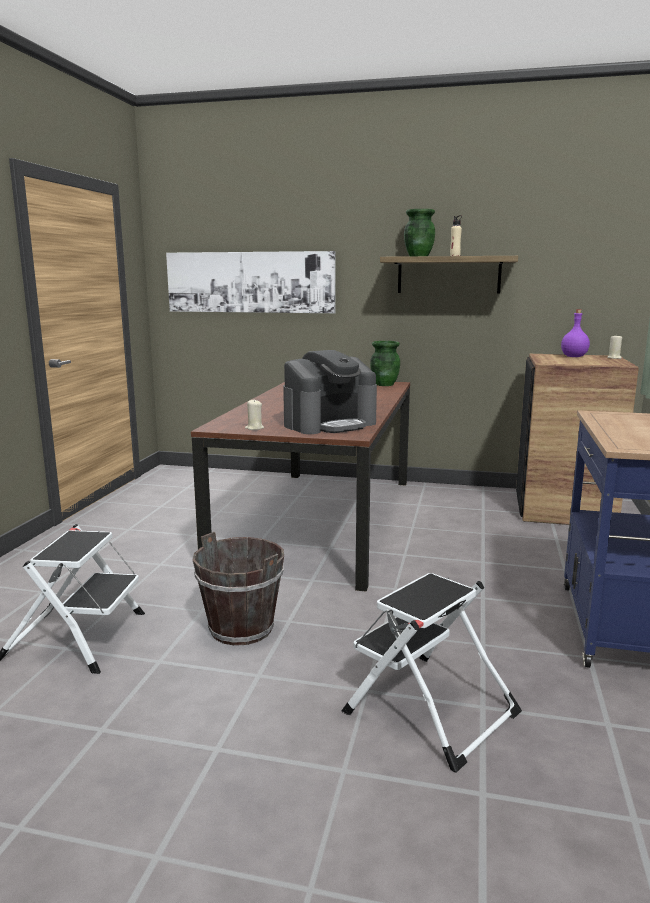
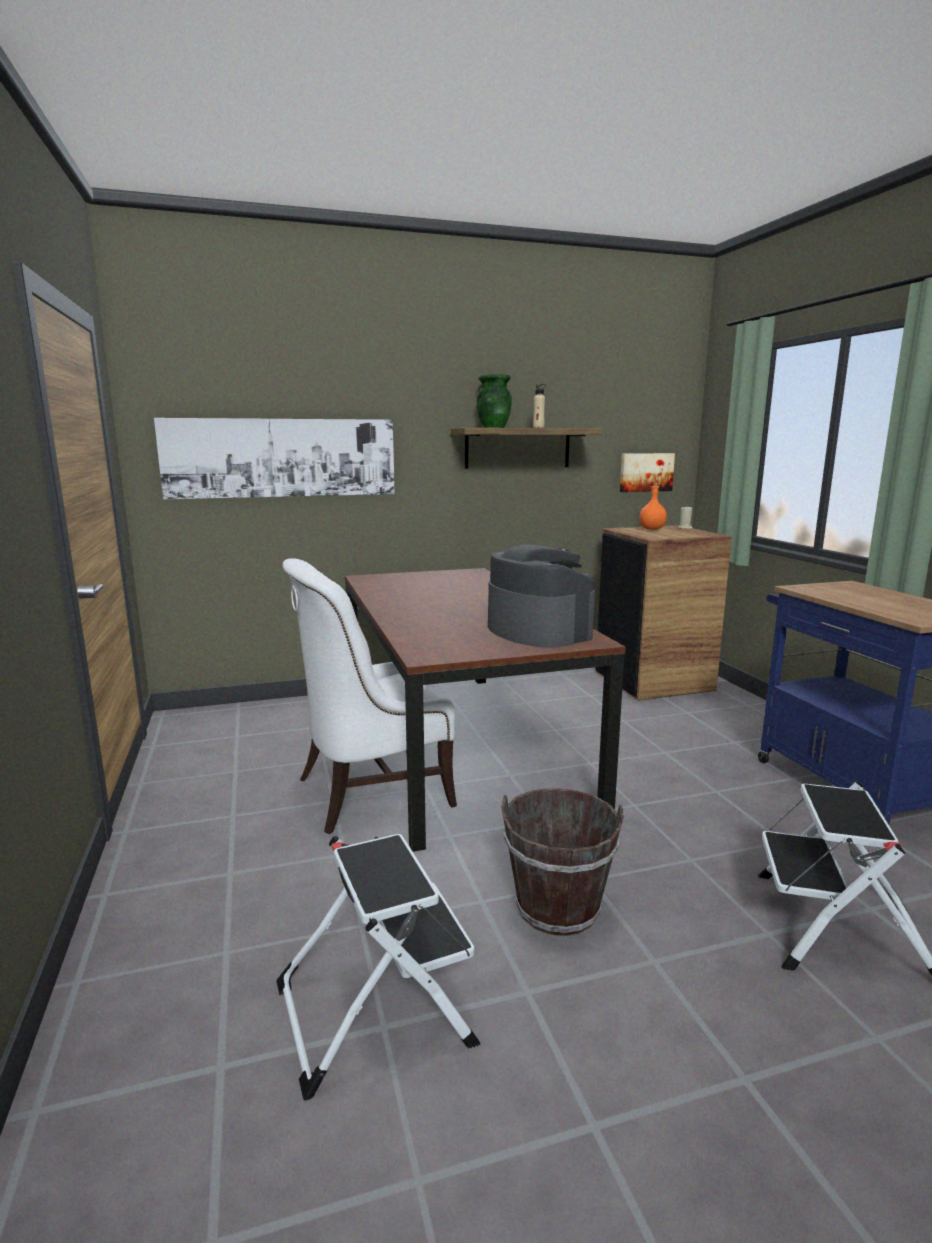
camera: 30 degrees left, 0 degrees up
(223, 535) = (371, 791): none -> white chair
(254, 428) = (472, 650): beige candle -> none
(329, 424) = (537, 631): coffee machine -> coffee machine turned 60 degrees counterclockwise
(384, 384) = (467, 573): green vase -> none
(574, 357) = (652, 529): purple bottle -> orange bottle
(589, 300) = (645, 472): none -> picture

